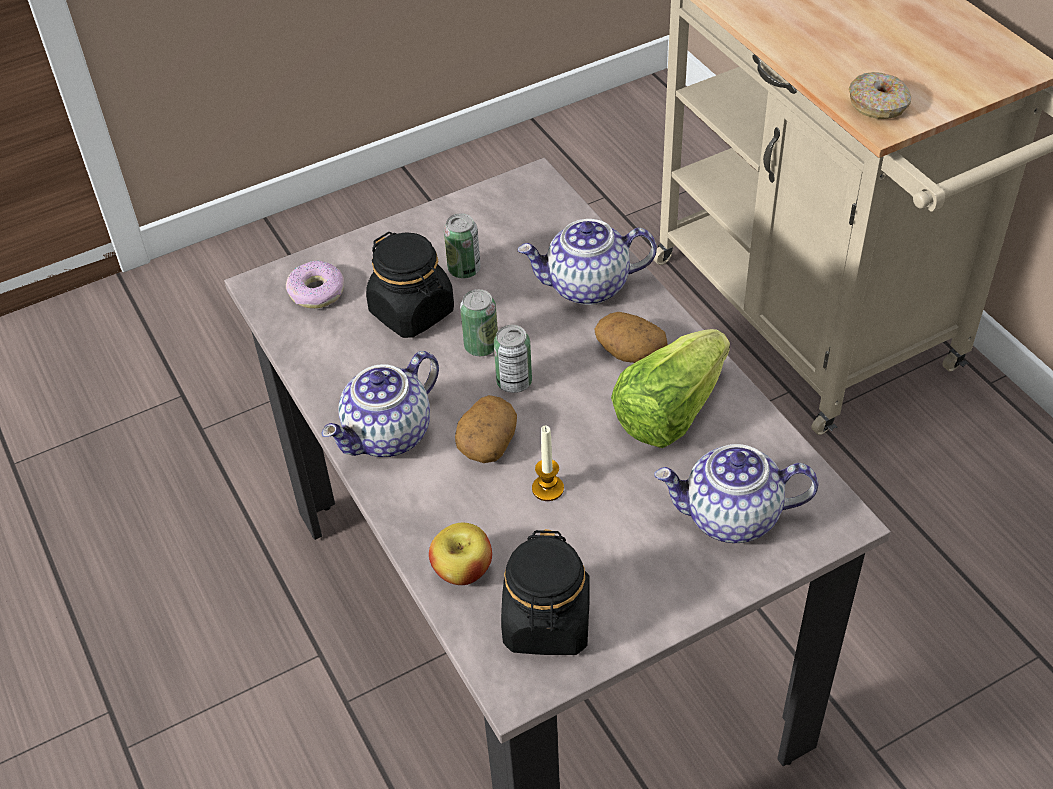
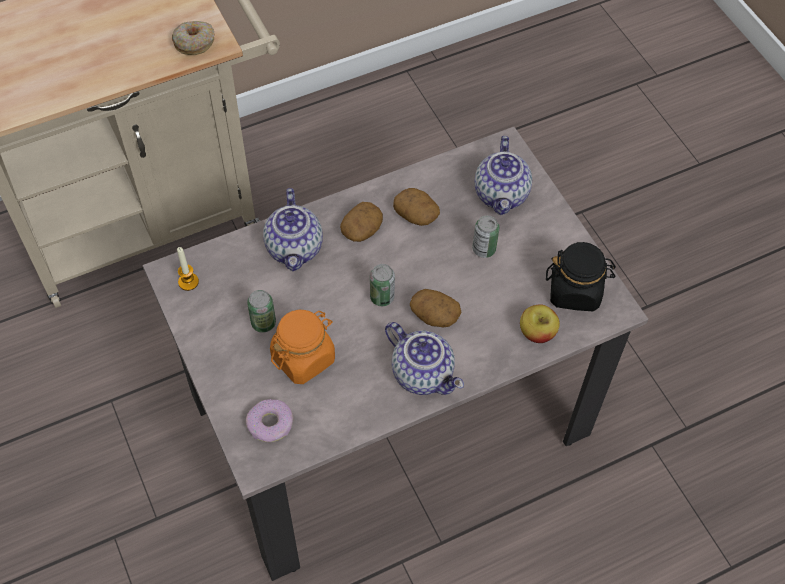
camera: 90 degrees left, 10 degrees up
(412, 312) = (303, 358): black jar -> orange jar
(481, 346) = (345, 315): can -> can (483, 249)
(547, 488) = (475, 284): candle -> candle (188, 282)
(669, 411) = (416, 214): lettuce -> potato

